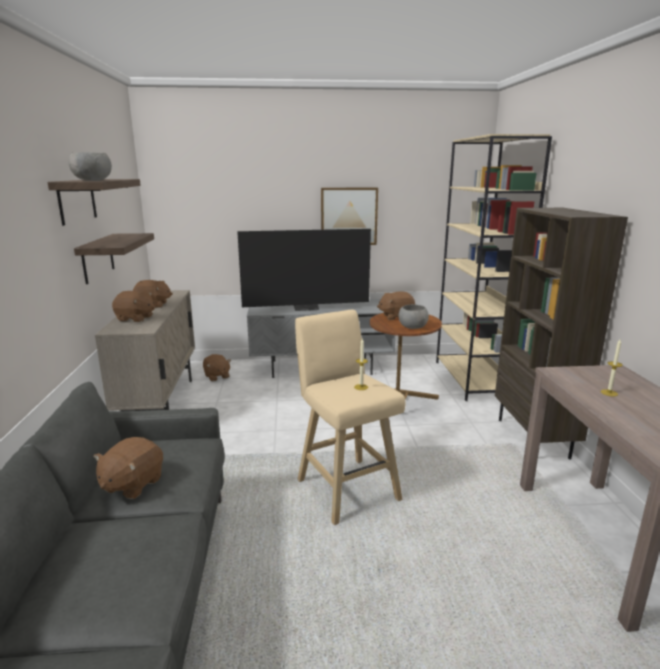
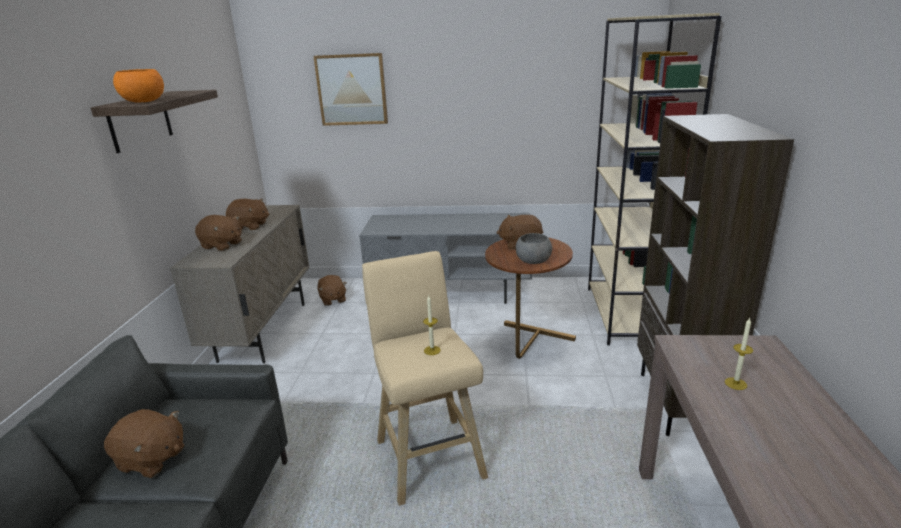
camera: 10 degrees right, 5 degrees up
(92, 180) = (143, 101): grey bowl -> orange bowl
(97, 258) = (176, 180): shelf -> none
(132, 484) = (152, 460): brown plush toy -> brown plush toy turned 105 degrees counterclockwise
(306, 308) = (430, 225): television -> none
(349, 216) = (482, 115): picture -> picture (352, 89)

